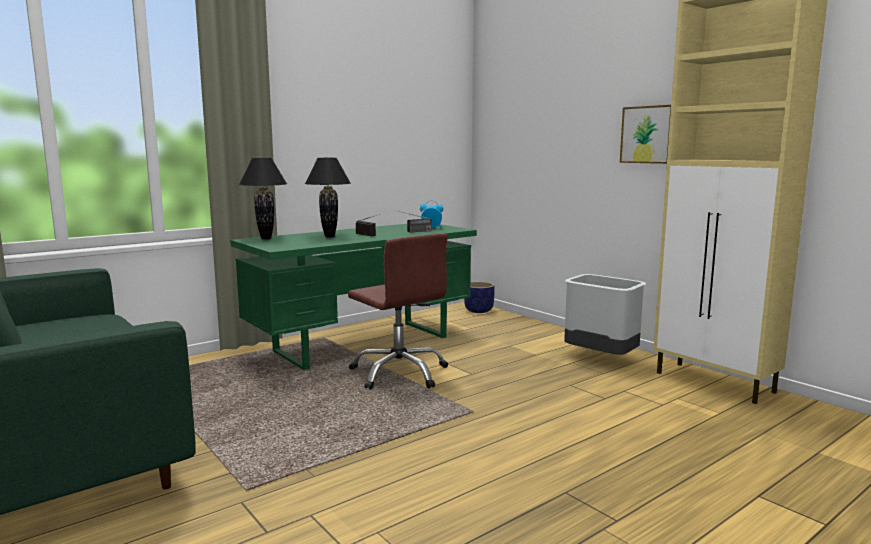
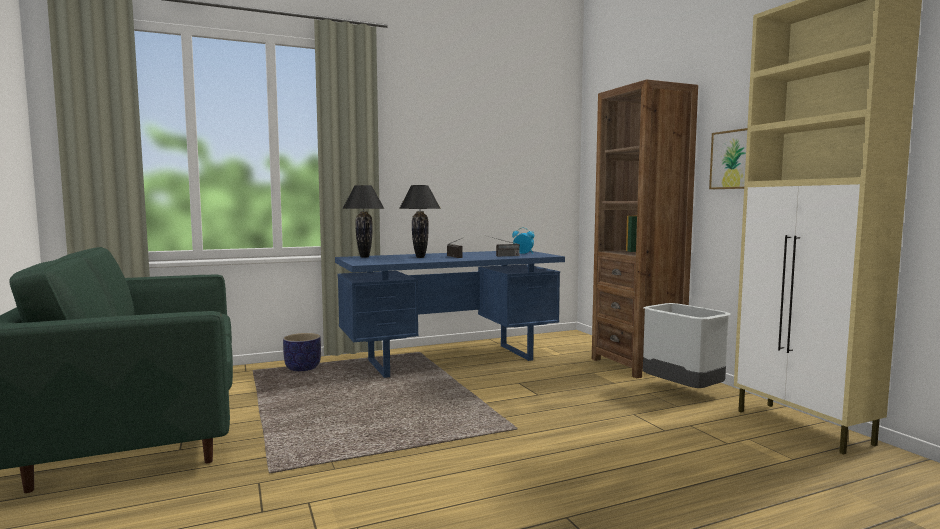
camera: 15 degrees right, 5 degrees down
(363, 344) = (451, 360): green desk -> blue desk
(399, 373) = (468, 388): brown office chair -> none
(479, 310) = (579, 339): planter -> planter (303, 368)
(547, 334) = (637, 364): none -> brown bookcase

